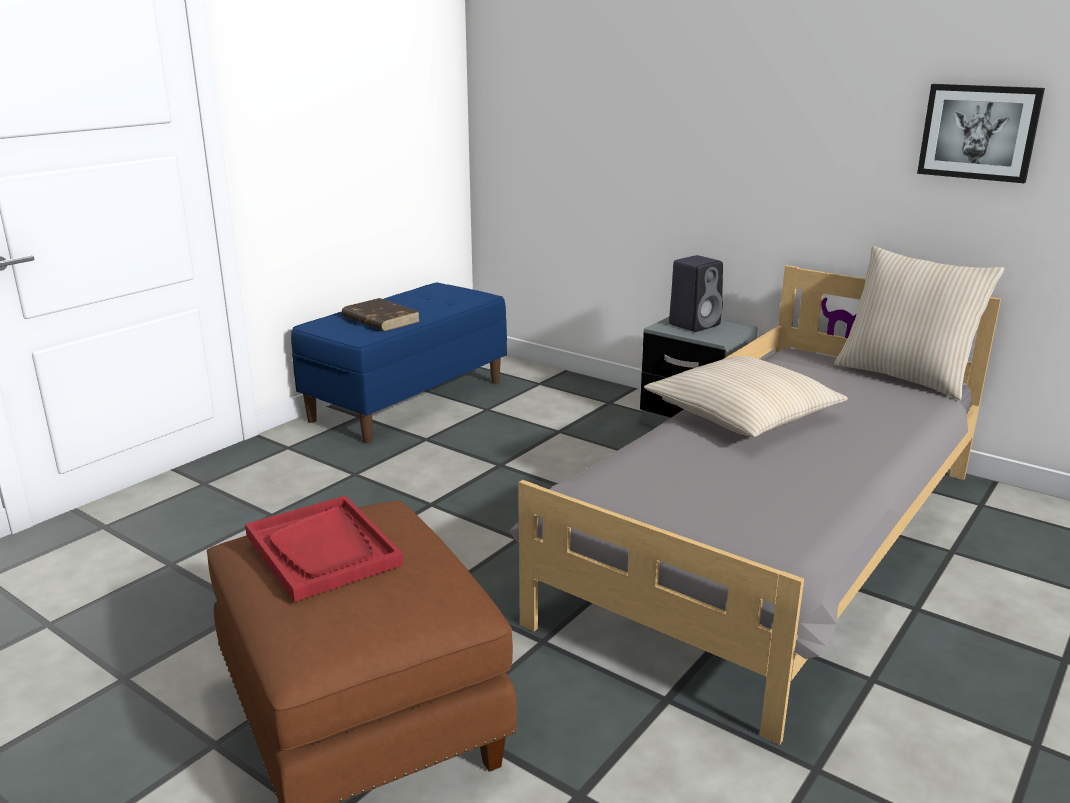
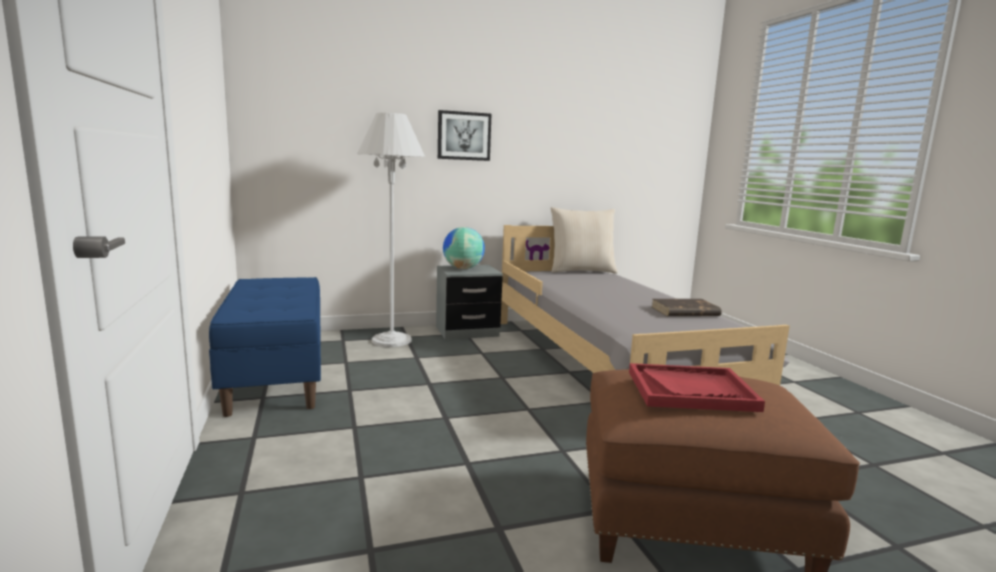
camera: 55 degrees left, 10 degrees down
(380, 319) = (273, 303): brown book -> brown book (684, 311)
(584, 401) = (391, 340): none -> white floor lamp
(695, 324) = (462, 268): black speaker -> globe
(743, 413) = (583, 294): beige pillow -> none
(979, 132) = (587, 147): picture -> picture (464, 136)

